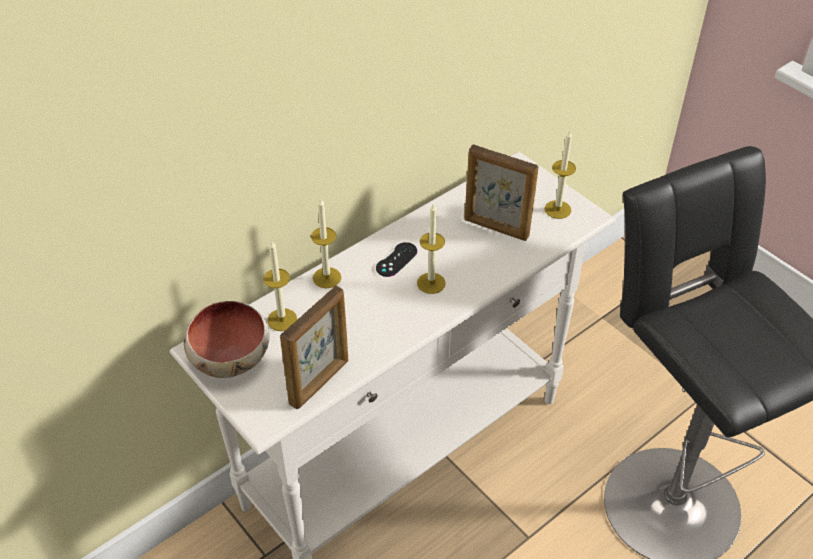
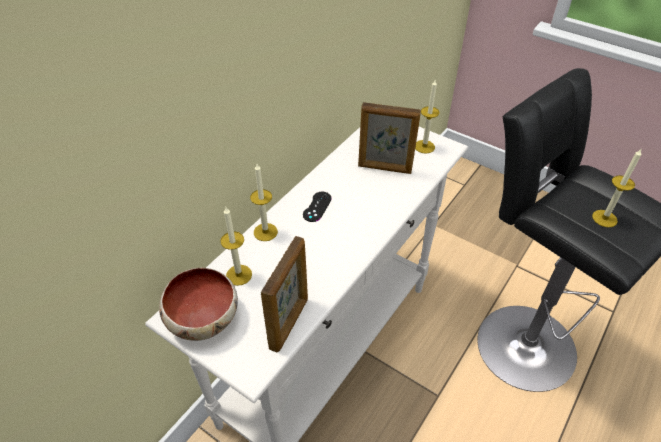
camera: 15 degrees left, 0 degrees up
(431, 283) = (351, 220): candle -> candle (604, 218)

